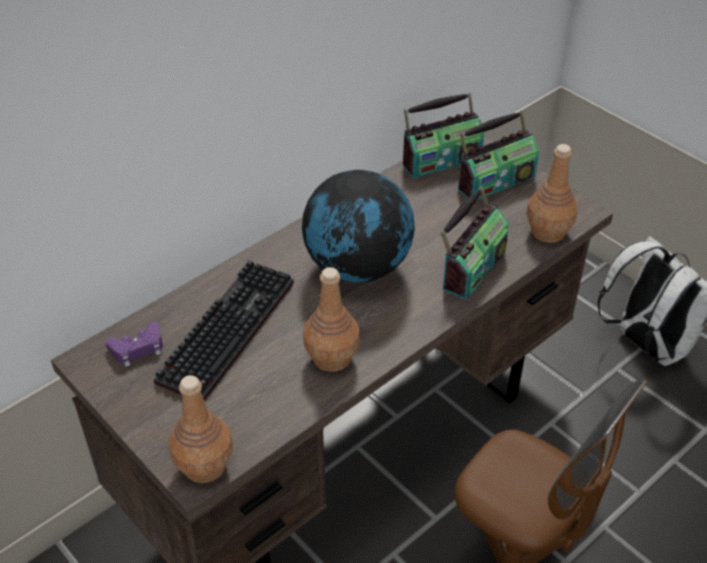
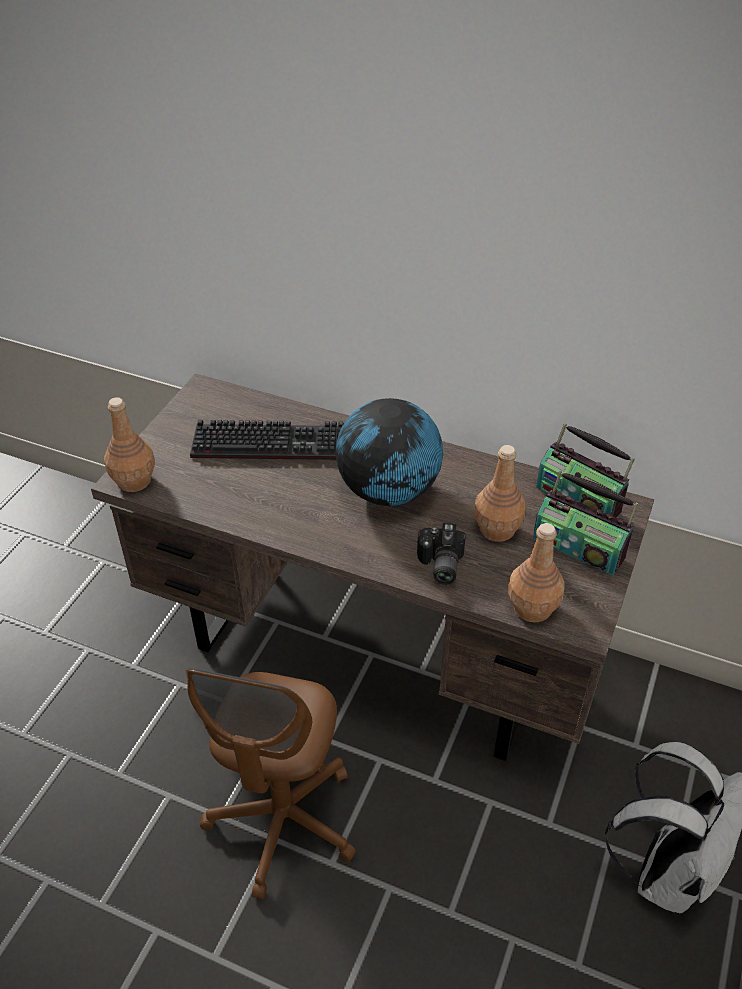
camera: 65 degrees right, 0 degrees up
(137, 348) = (226, 407): purple game controller -> none
(331, 357) = (273, 510): brown bottle -> brown bottle (496, 529)
(471, 267) = (439, 565): radio -> camera

